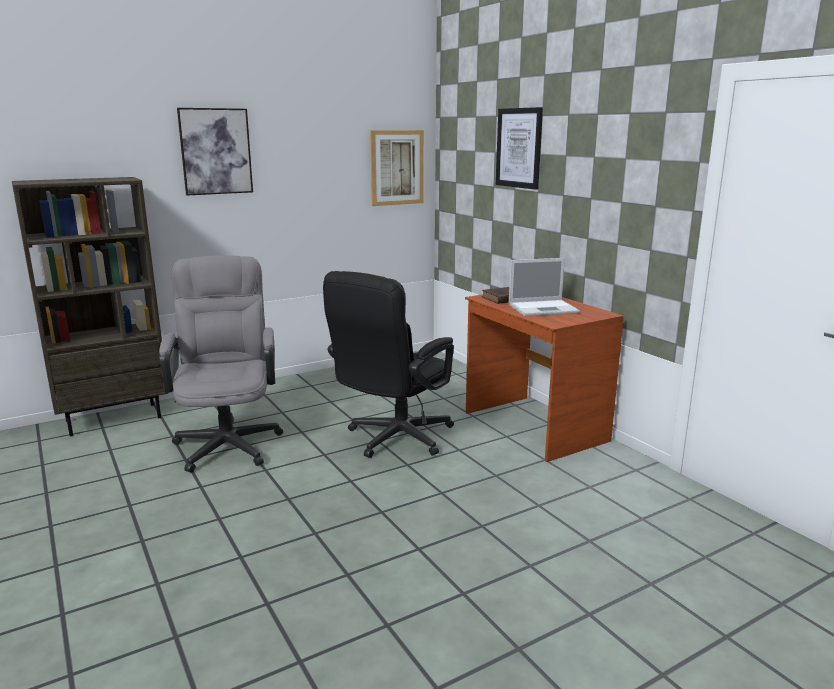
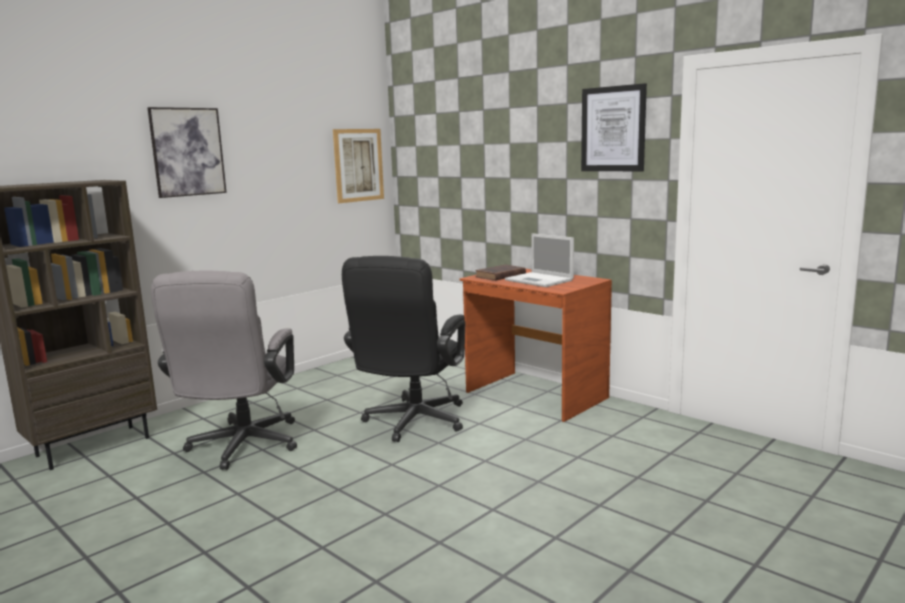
camera: 15 degrees left, 5 degrees down
(229, 440) = (241, 448): grey office chair -> grey office chair turned 150 degrees counterclockwise
(519, 148) = (487, 139): picture -> picture (613, 129)
(544, 308) = (540, 280): laptop -> laptop turned 75 degrees clockwise

